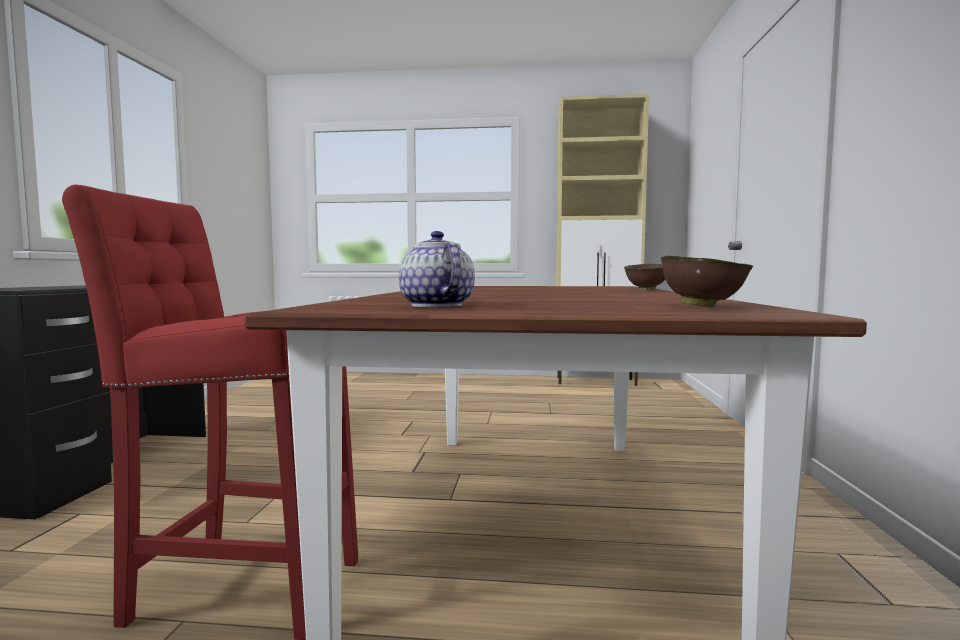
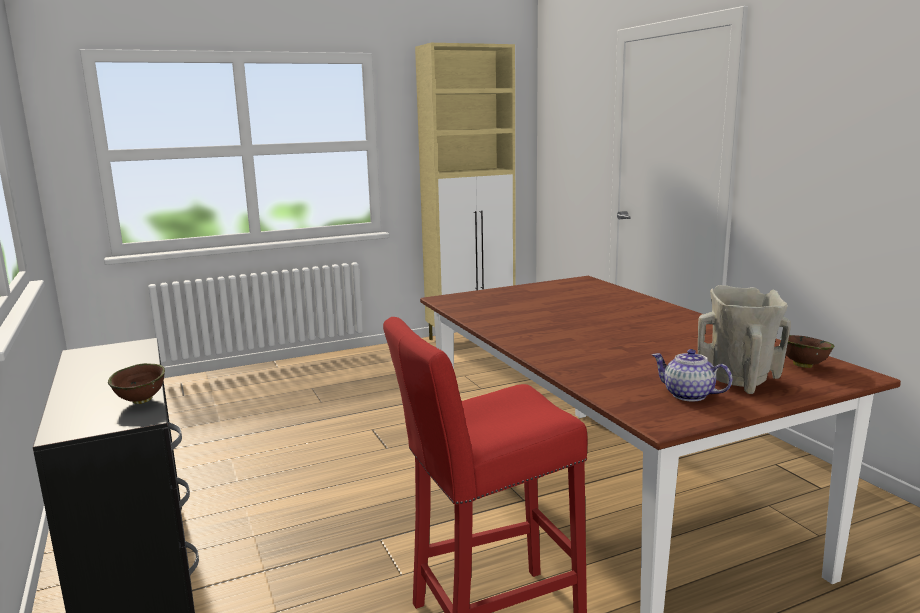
camera: 30 degrees left, 10 degrees up
(548, 306) = (739, 381): none -> beige vase
(647, 290) = (646, 301): brown bowl -> brown bowl (142, 401)

